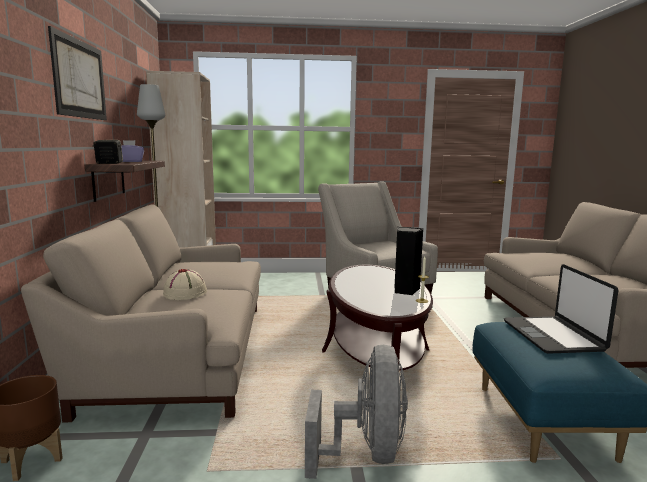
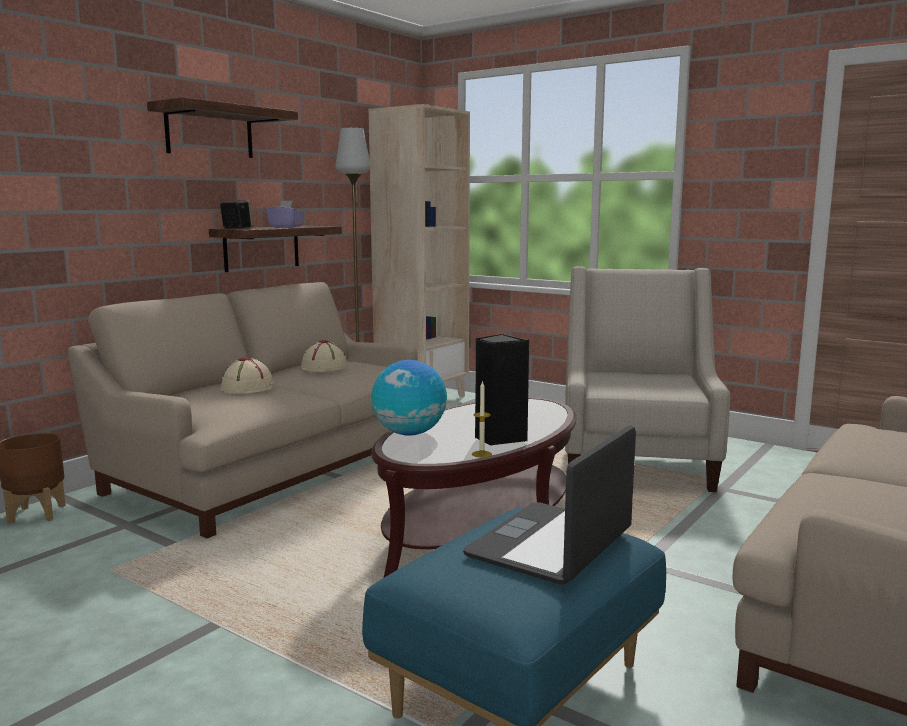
camera: 40 degrees right, 0 degrees up
(80, 79) = (209, 132): picture -> shelf
(198, 269) = (324, 367): none -> beige hat
(358, 299) = (409, 433): none -> globe
(366, 453) = (247, 618): grey fan -> none

